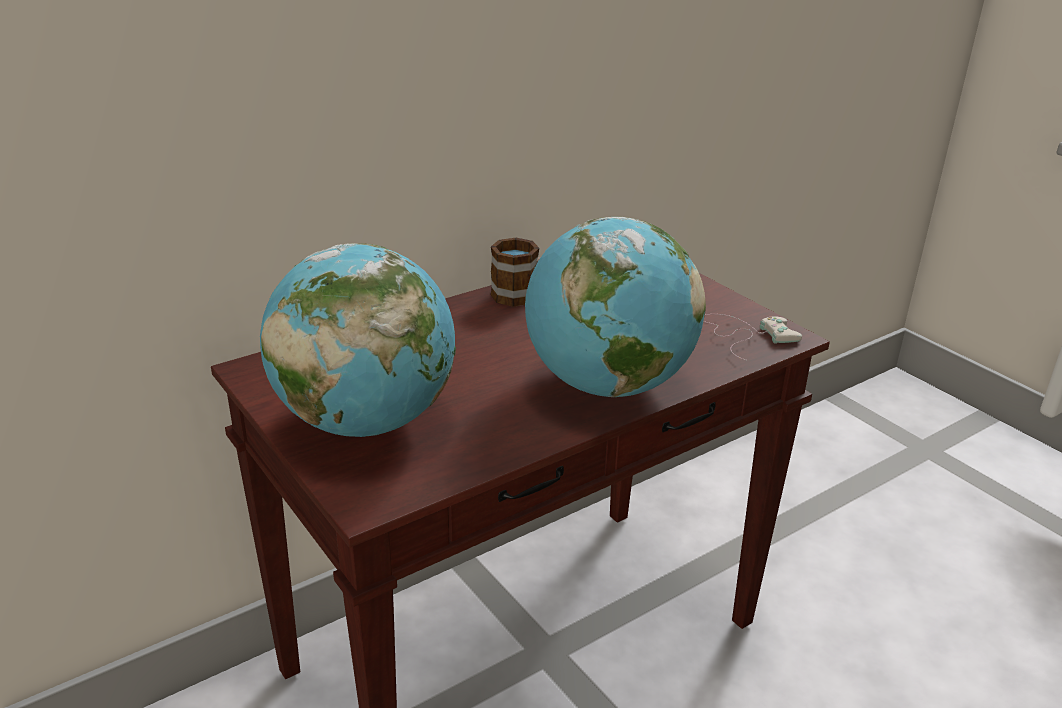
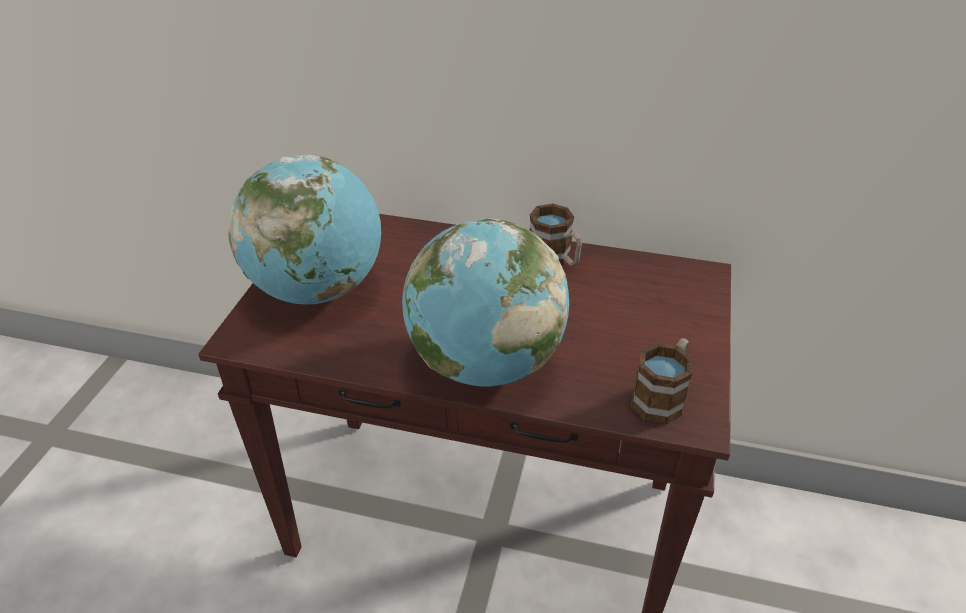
camera: 50 degrees right, 10 degrees up
(745, 335) = (662, 396): white game controller -> mug

